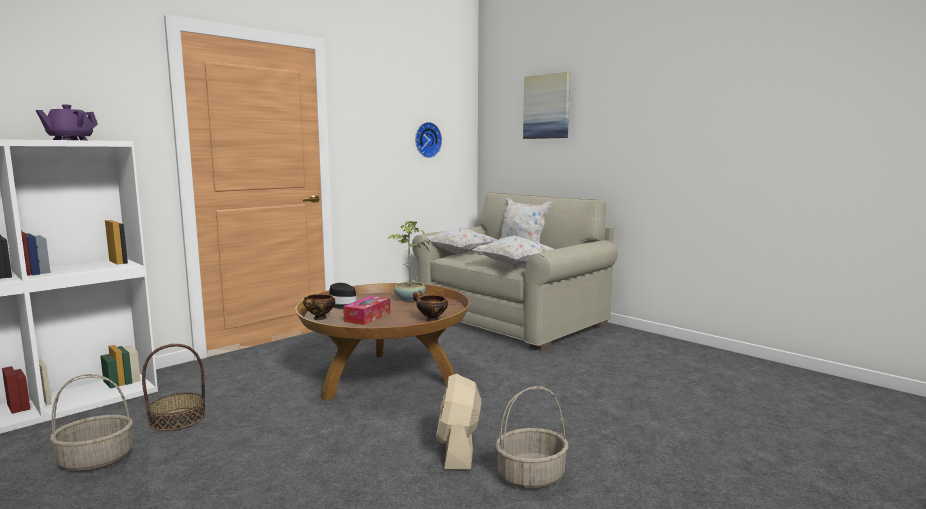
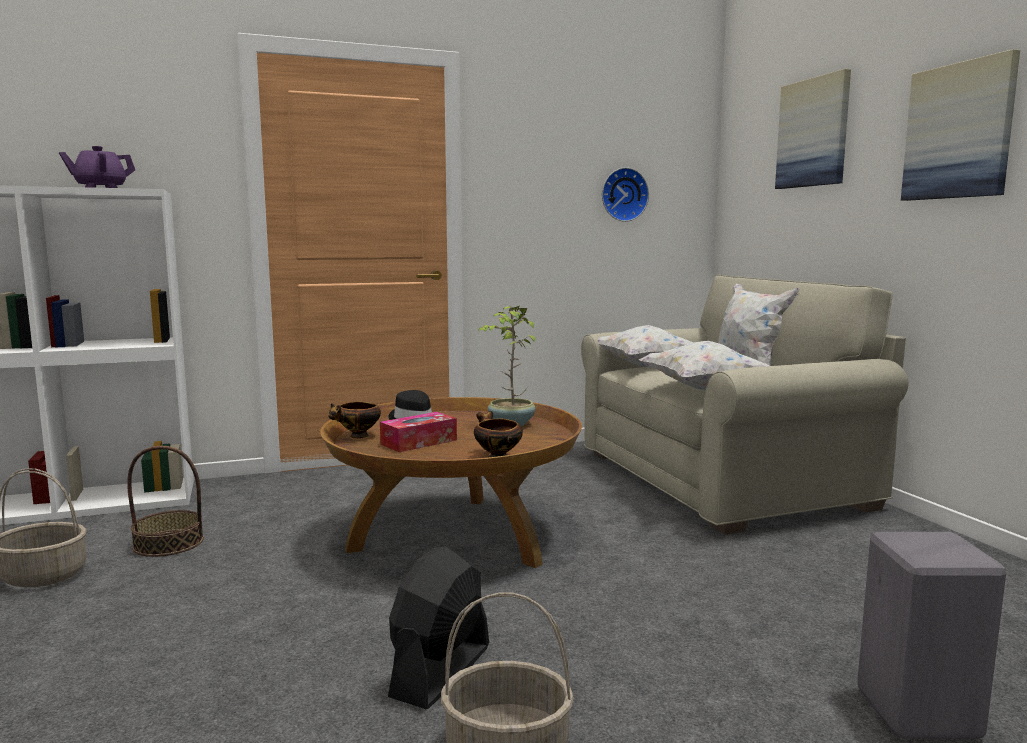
camera: 25 degrees right, 0 degrees up
(458, 450) = (441, 671): beige fan -> black fan
(636, 114) = (958, 131): none -> picture
(692, 416) = (921, 715): none -> grey stool

